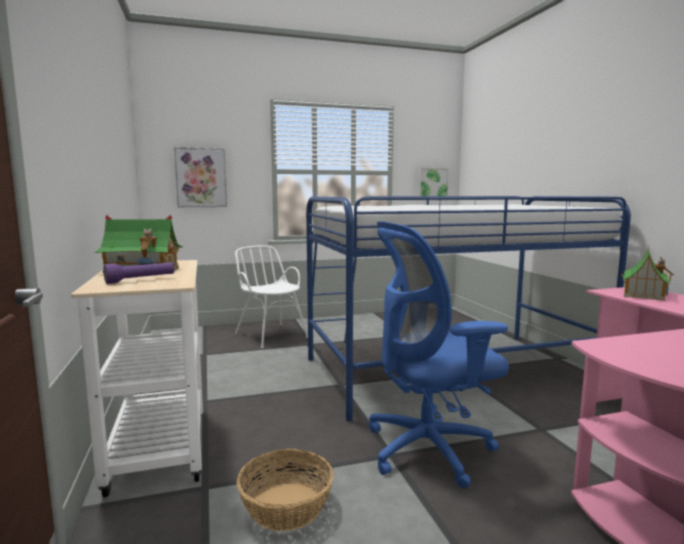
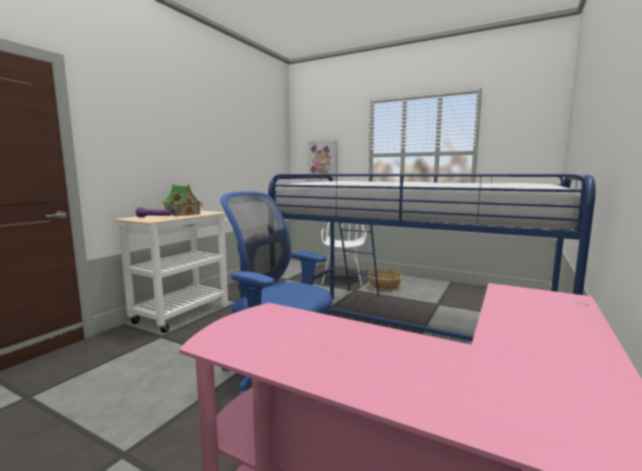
camera: 45 degrees right, 0 degrees up
(285, 506) = (164, 359): basket -> basket (384, 286)
(432, 184) = (526, 162): picture -> none
(643, 293) = (540, 300): toy house -> none

